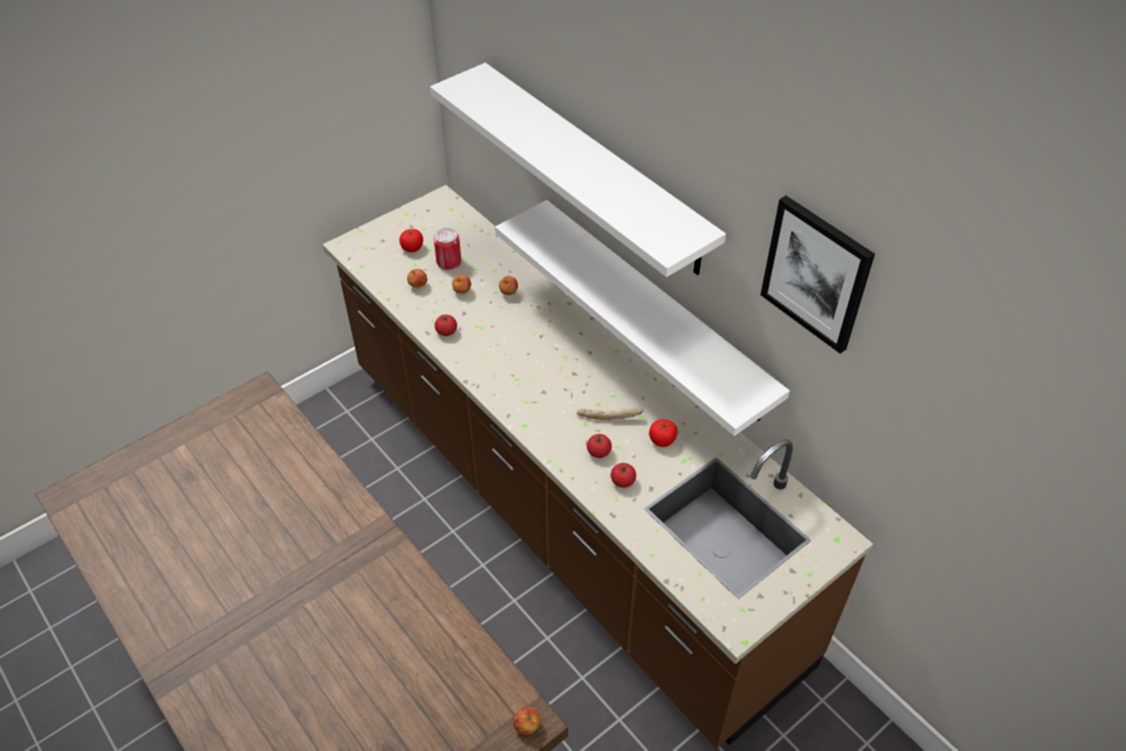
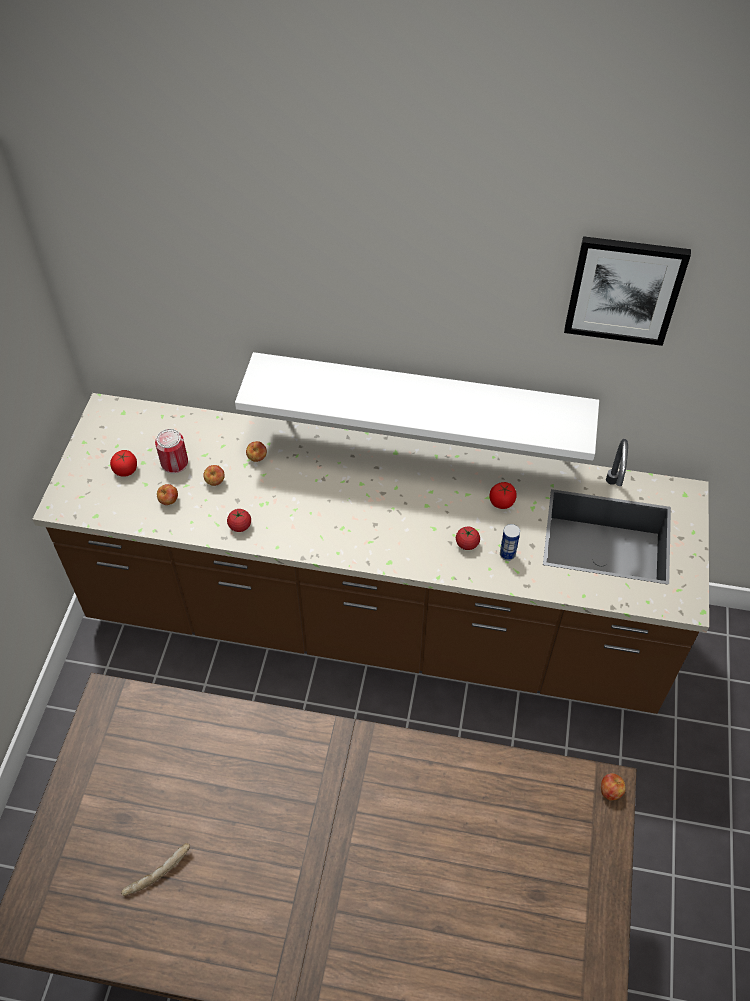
camera: 40 degrees left, 5 degrees up
(594, 167) = (321, 298): white shelf -> none
(609, 416) = (445, 509): bread -> bread (157, 871)
(622, 481) = (507, 554): tomato -> can

